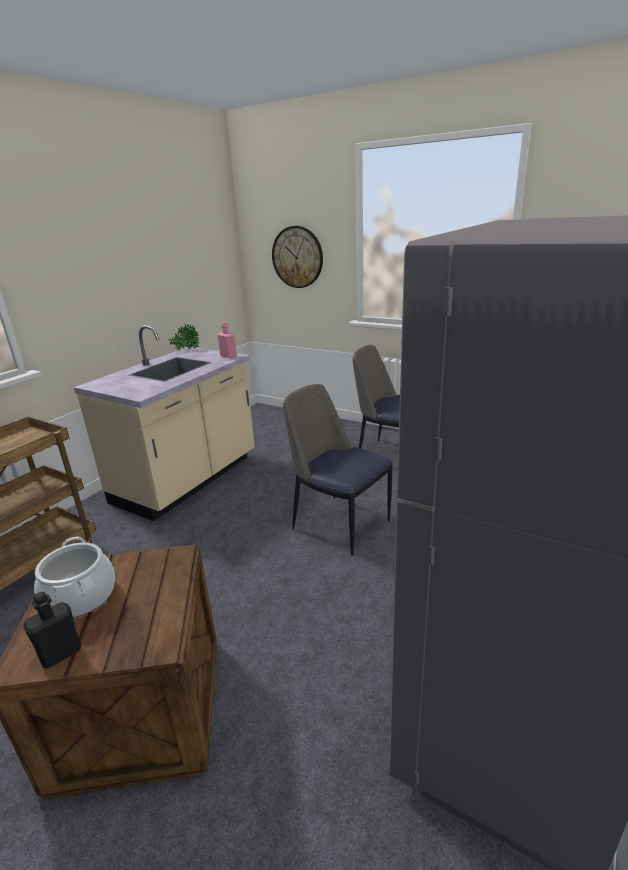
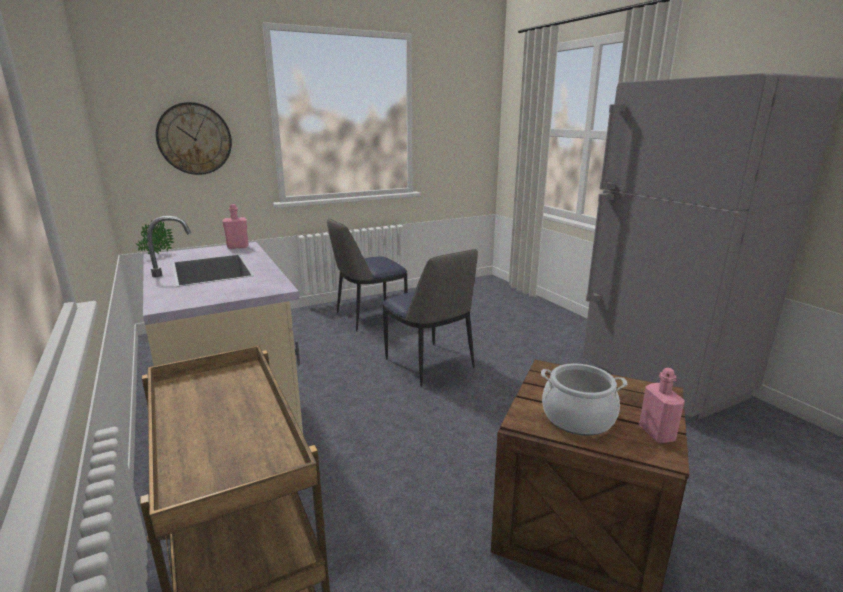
camera: 60 degrees left, 5 degrees down
(61, 654) = (656, 433): black bottle -> pink bottle
(339, 523) = (430, 365): chair -> chair turned 105 degrees counterclockwise

